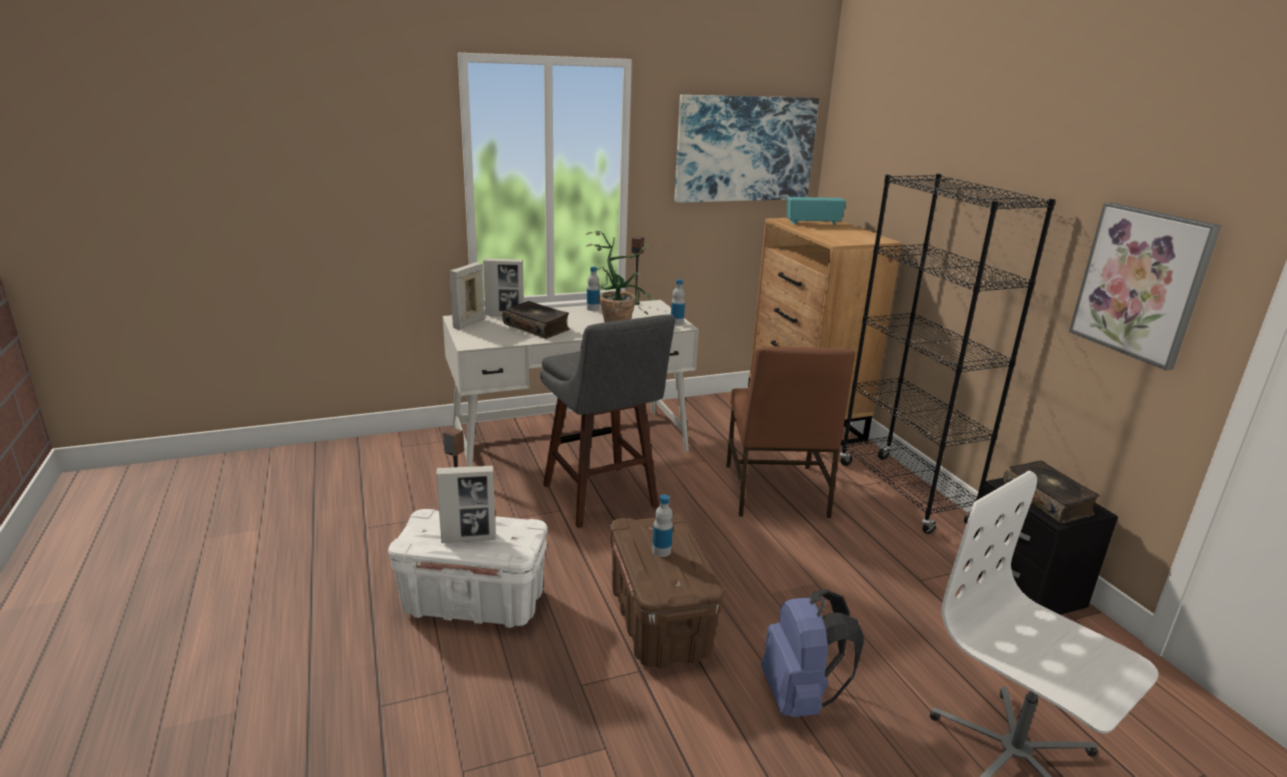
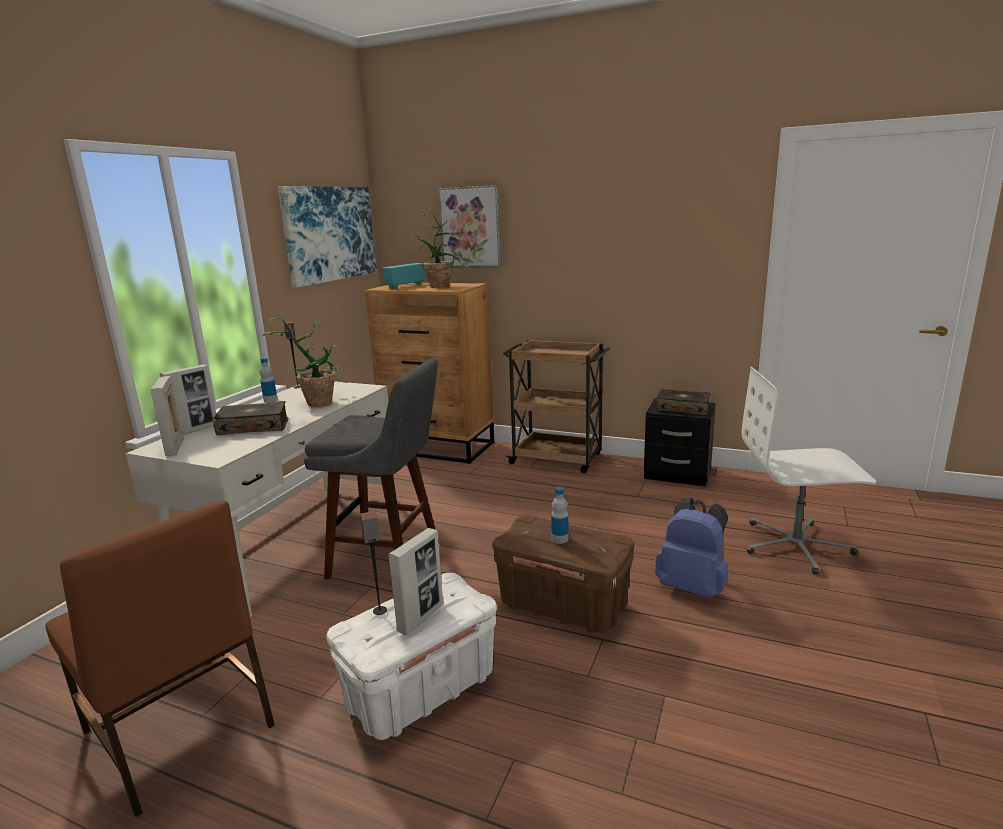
camera: 45 degrees left, 5 degrees down
(676, 323) = (362, 387): bottle -> none
(775, 491) = (493, 494): brown chair -> brown chair (178, 731)
(846, 234) = (444, 286): none -> potted plant
(903, 493) = (558, 459): black bookcase -> brown cart
(1141, 283) = (689, 259): picture -> picture (471, 227)

